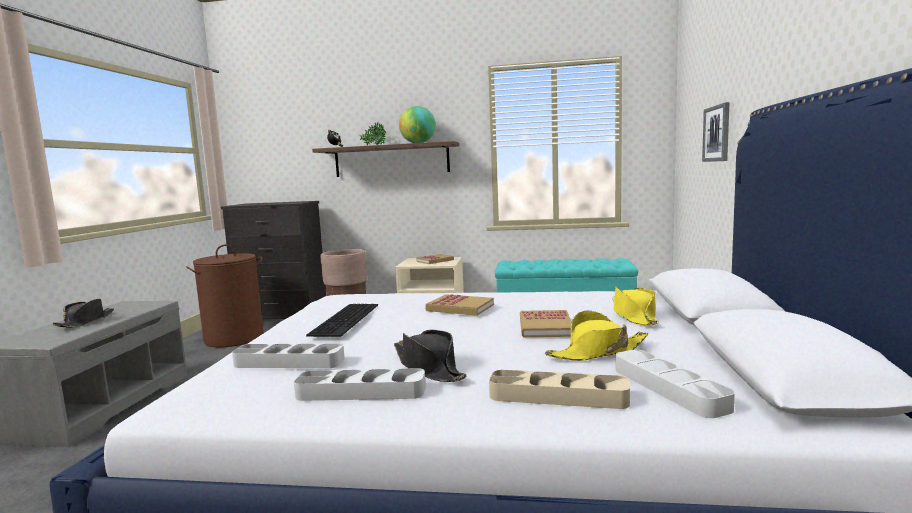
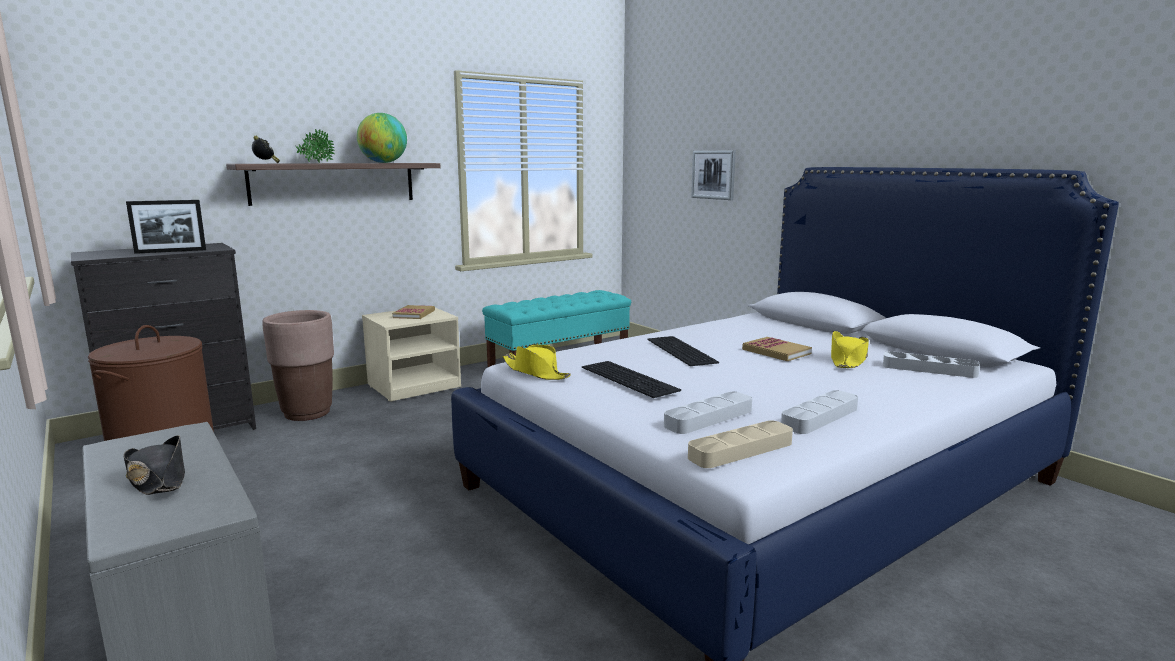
camera: 45 degrees left, 5 degrees up
(273, 203) = (171, 251): none -> picture frame
(428, 367) = (802, 393): black hat -> none
(460, 308) = (678, 350): book -> keyboard
(558, 396) = (906, 387): beige tray -> beige tray (740, 450)
(634, 315) = (795, 334): yellow hat -> yellow hat (536, 372)

